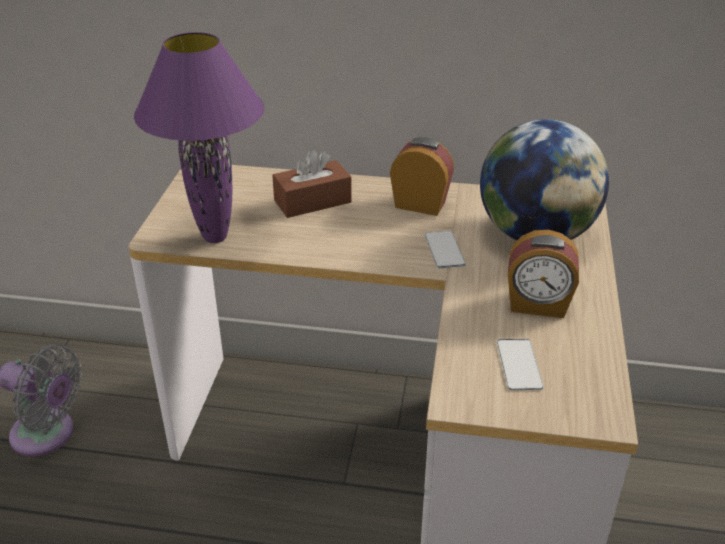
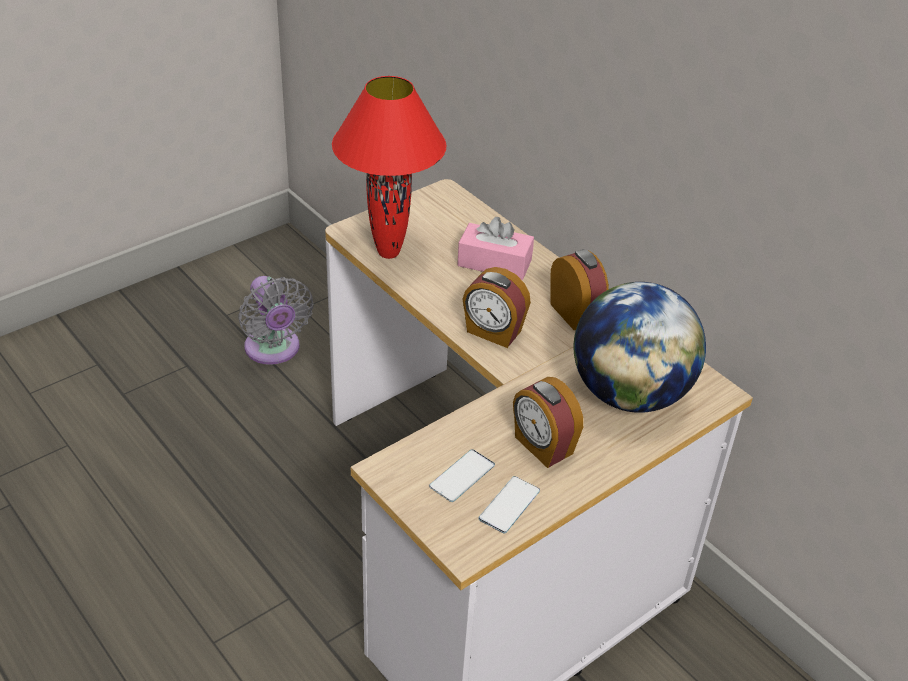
camera: 40 degrees right, 5 degrees up
(216, 237) = (390, 253): purple table lamp -> red table lamp
(312, 201) = (494, 263): brown tissue box -> pink tissue box
(384, 249) = (493, 332): none -> alarm clock
(444, 250) = (537, 360): phone -> phone (509, 505)

